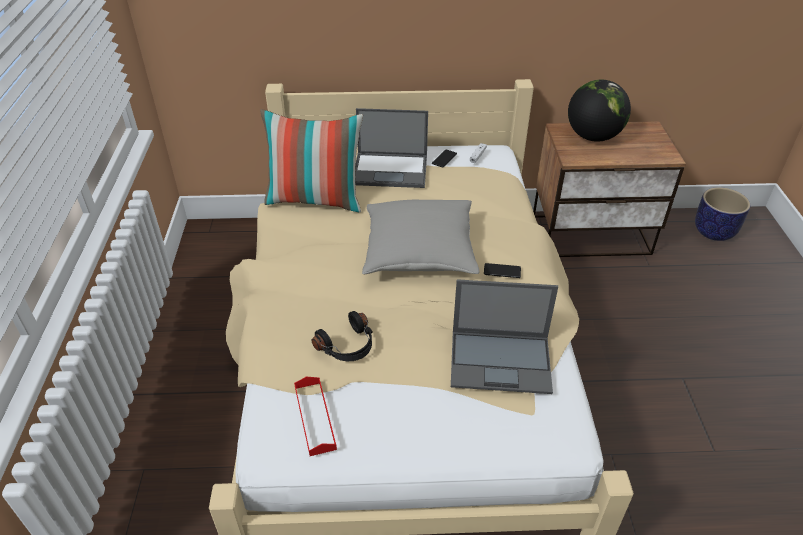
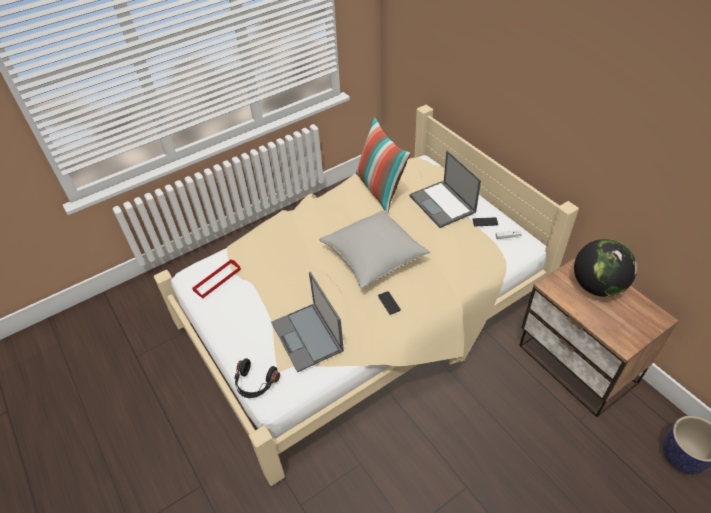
camera: 60 degrees right, 5 degrees up
(348, 347) = (272, 266): black headphones -> black headphones (255, 384)

